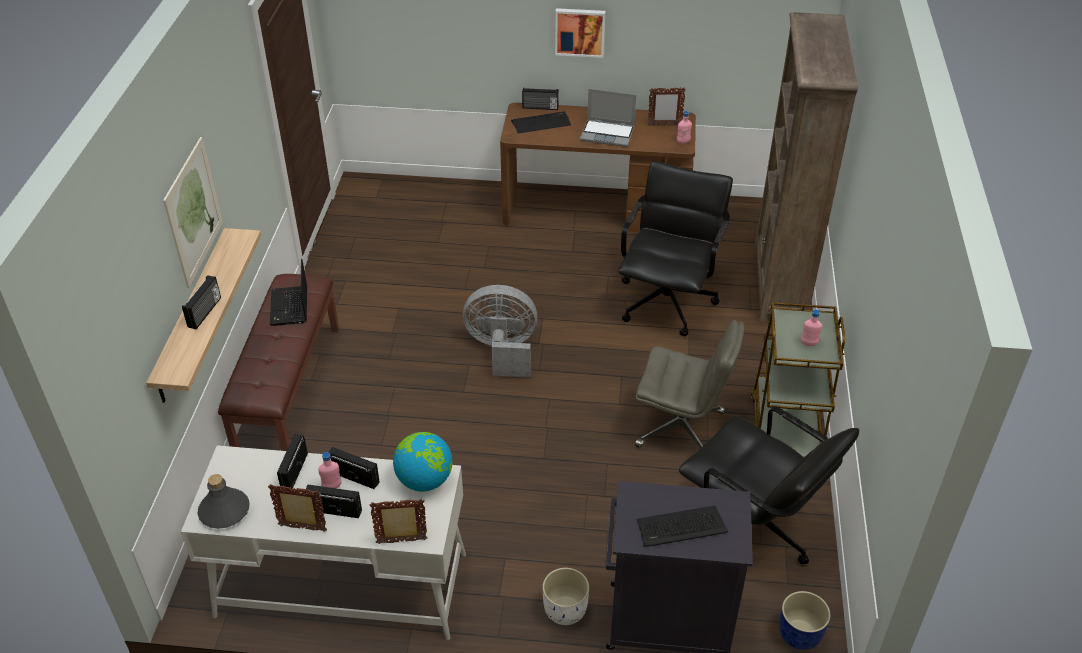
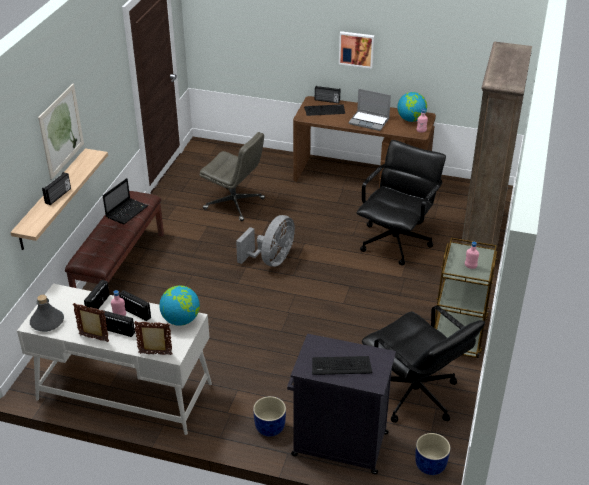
camera: 10 degrees right, 5 degrees down
(290, 307) = (127, 211): laptop -> laptop turned 150 degrees counterclockwise
(502, 350) = (271, 260): grey fan -> grey fan turned 105 degrees clockwise
(565, 609) = (270, 427): white planter -> blue planter
(664, 125) = (411, 119): picture frame -> globe
(681, 429) = (383, 324): grey office chair -> grey office chair (235, 204)

